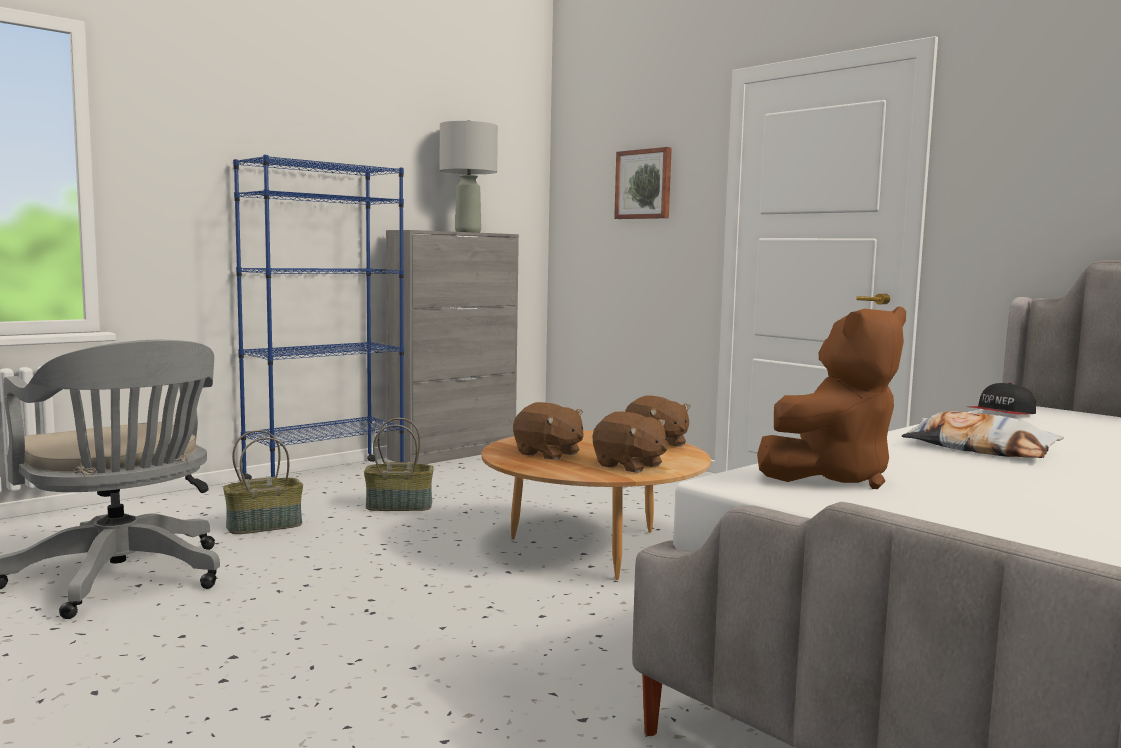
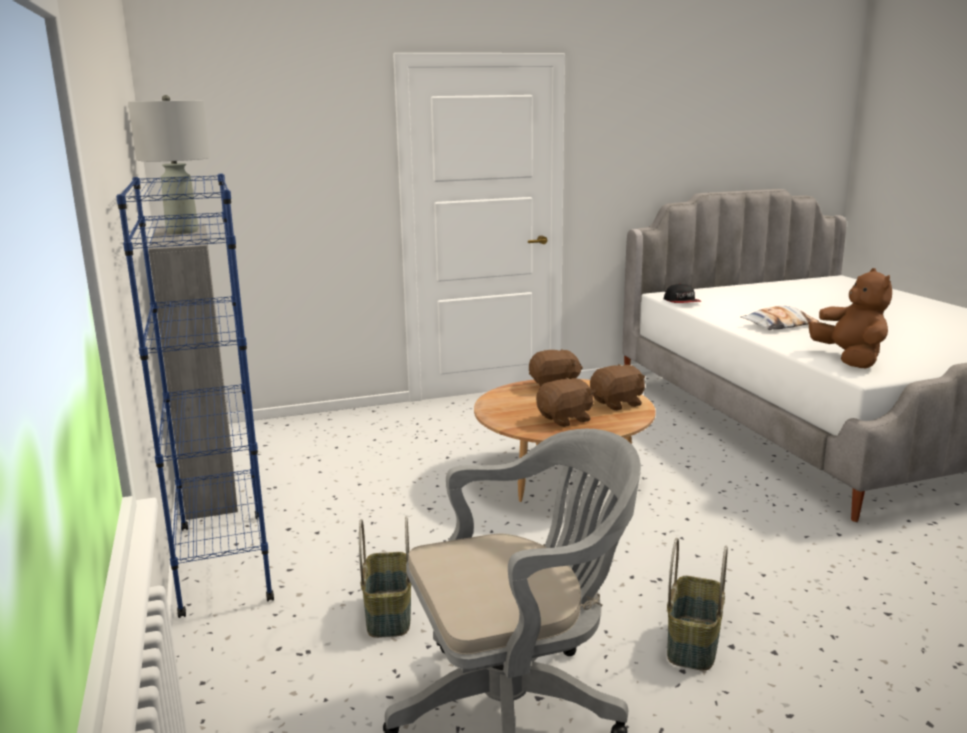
camera: 65 degrees left, 10 degrees up
(400, 506) = (382, 535): basket -> basket (692, 642)
(644, 184) = (298, 155): picture -> none

